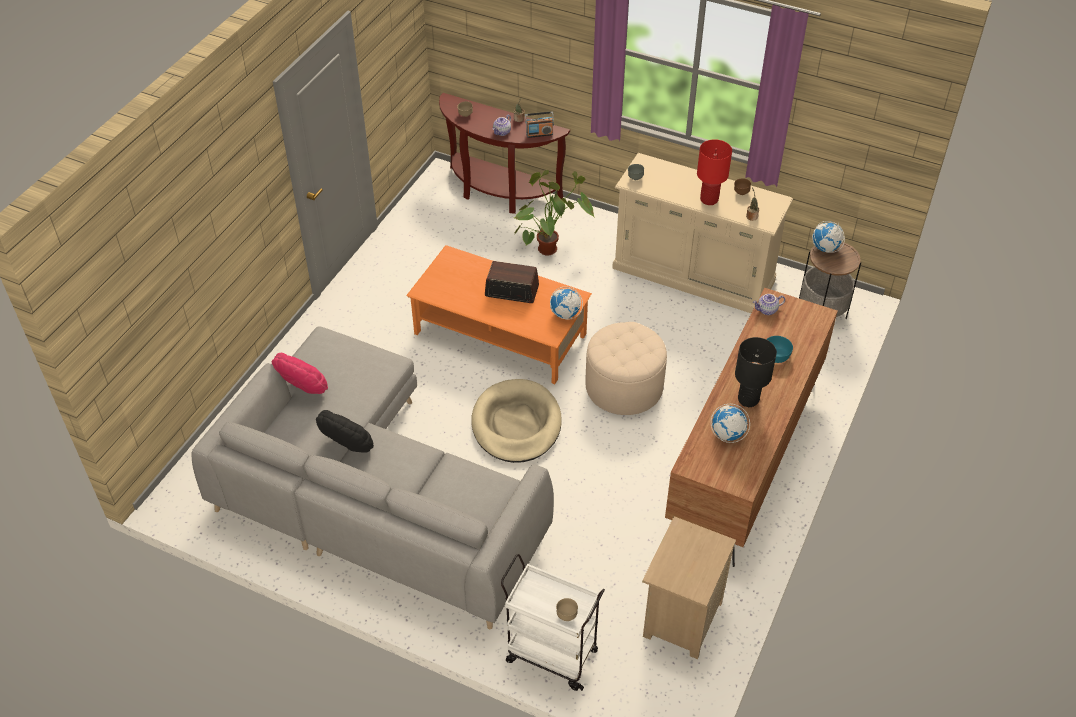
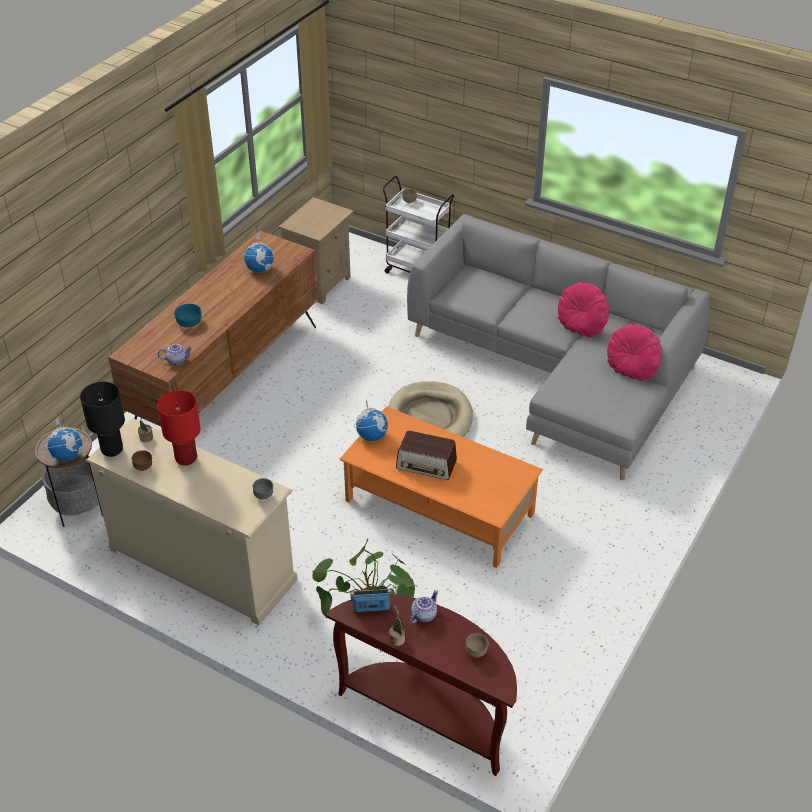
camera: 175 degrees left, 5 degrees down
(347, 449) = (581, 328): black pillow -> pink pillow
(624, 387) = (319, 445): beige ottoman -> none
(748, 401) = (231, 290): black table lamp -> black table lamp (112, 451)

